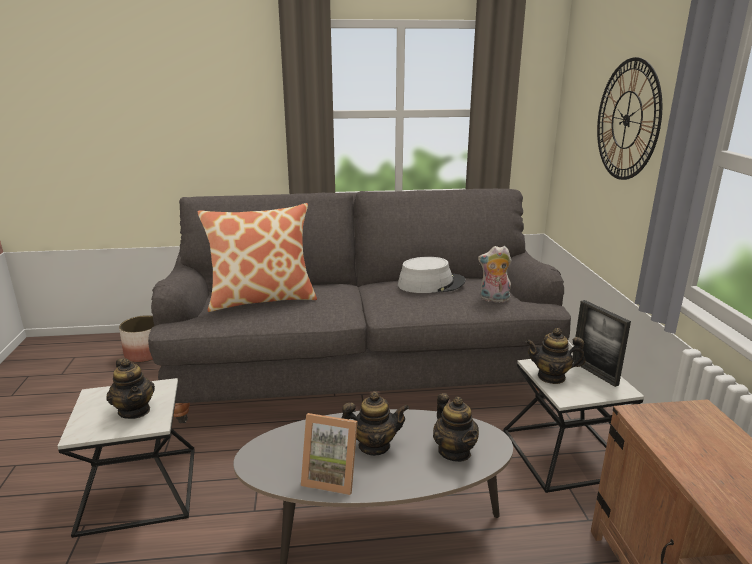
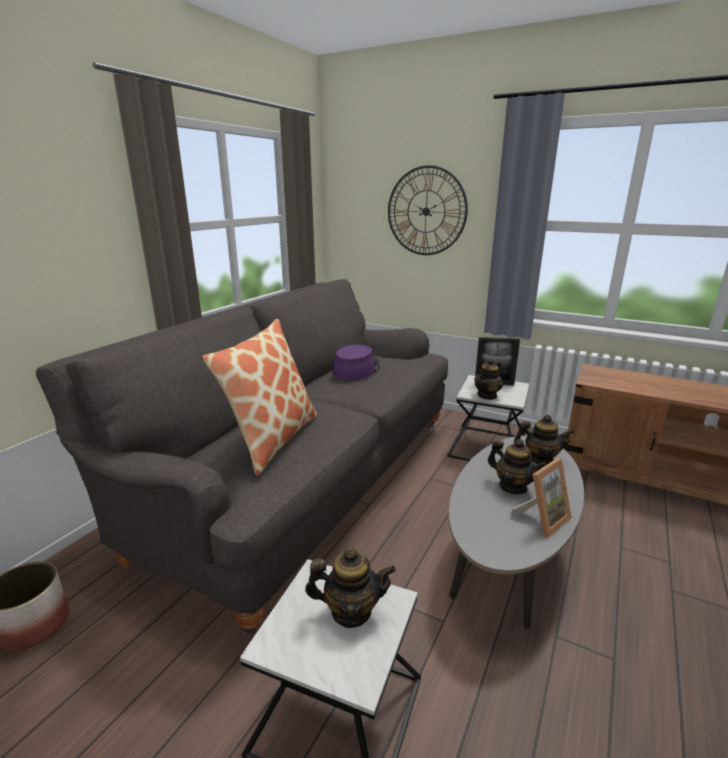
camera: 55 degrees left, 0 degrees up
(374, 446) = (513, 487): teapot -> teapot turned 105 degrees clockwise
(431, 284) = (356, 369): grey hat -> purple hat
(493, 299) = (406, 363): plush toy -> none

